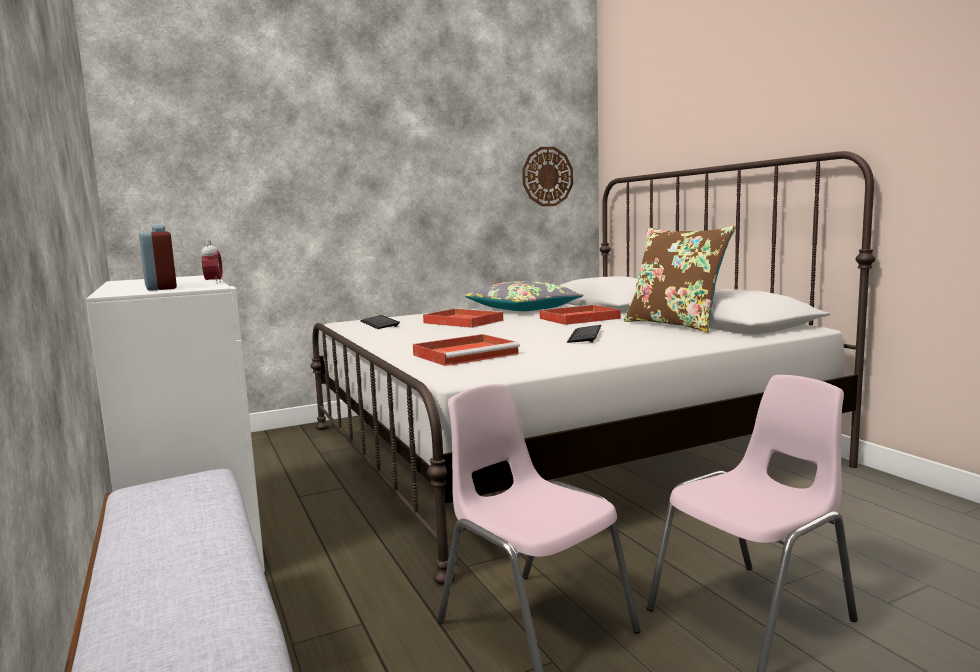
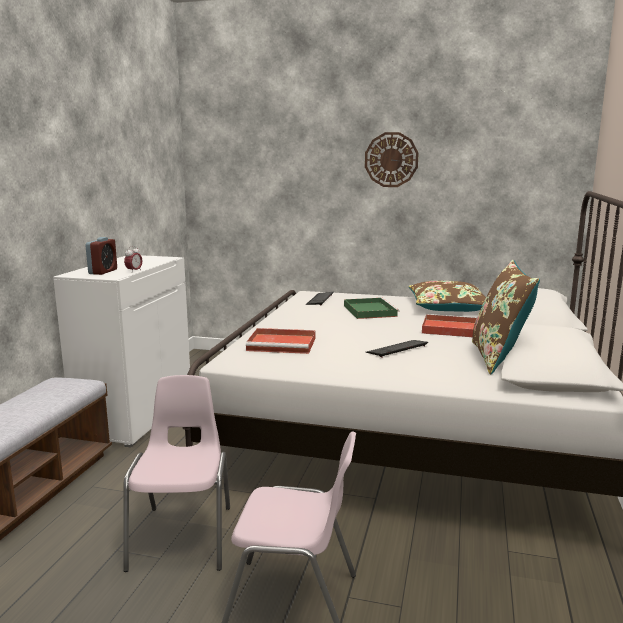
camera: 40 degrees right, 5 degrees up
(462, 321) = (369, 310): red tray -> green tray
(523, 309) = (448, 307): grey pillow -> brown pillow
(547, 176) = (528, 183): wall clock -> wall clock (391, 159)

